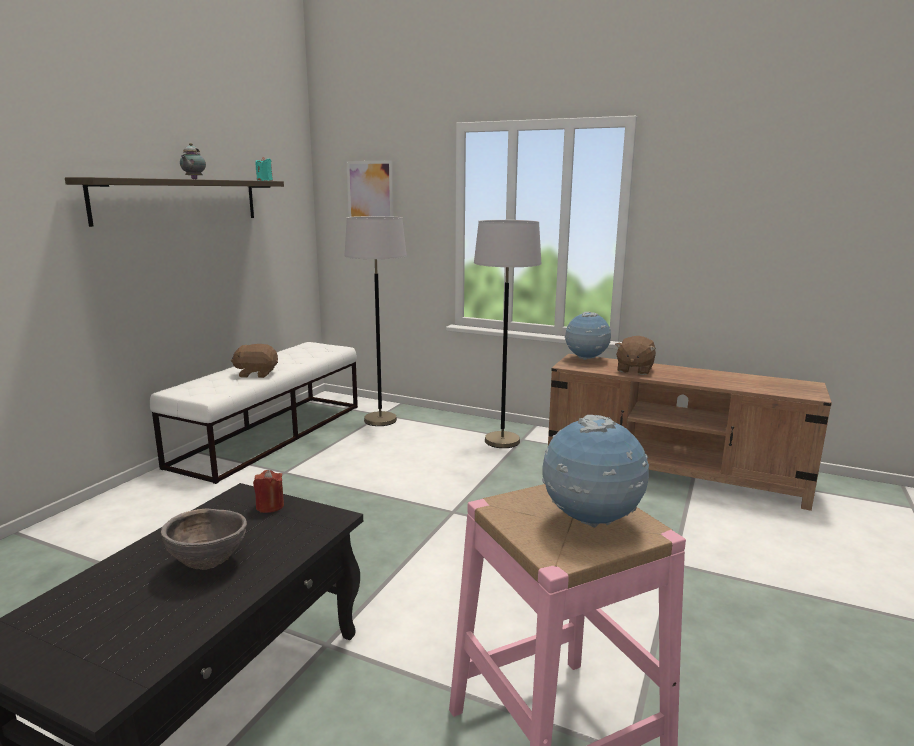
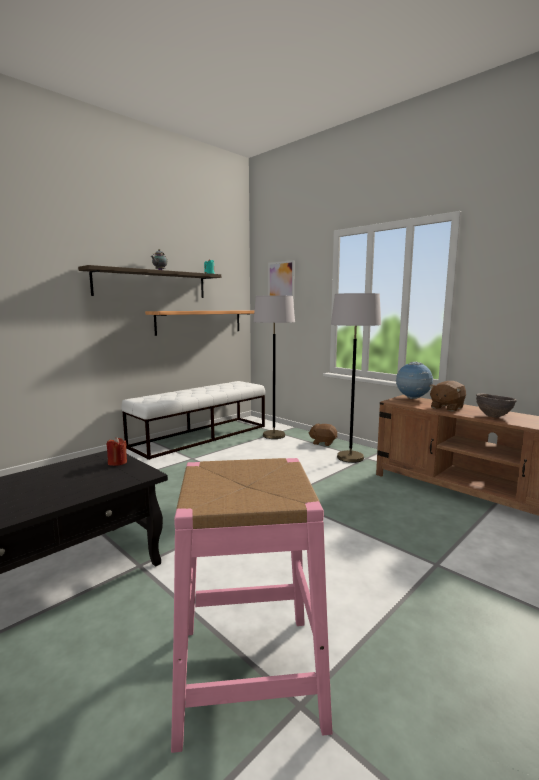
camera: 20 degrees right, 5 degrees down
(209, 564) = (49, 488): brown bowl -> brown bowl (493, 416)
(251, 256) = (200, 322): none -> shelf
(256, 374) = (189, 394): brown plush toy -> brown plush toy (323, 442)
(590, 522) = (259, 487): globe -> none

